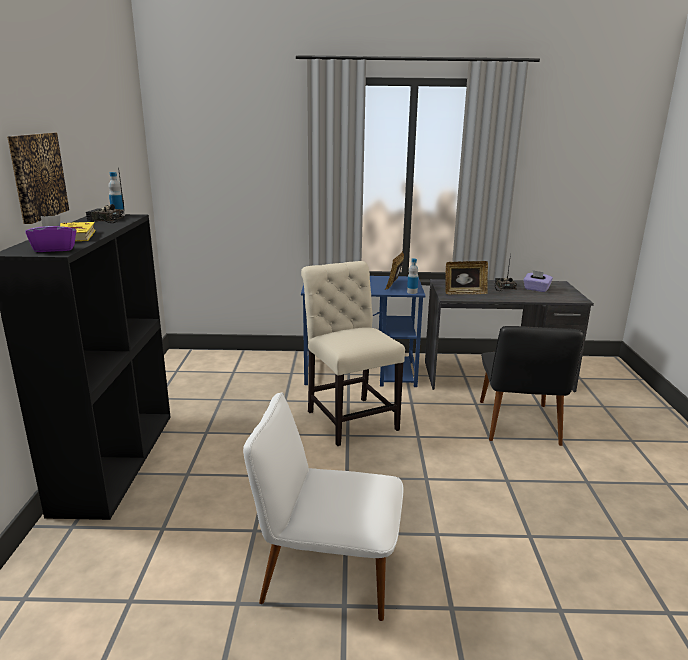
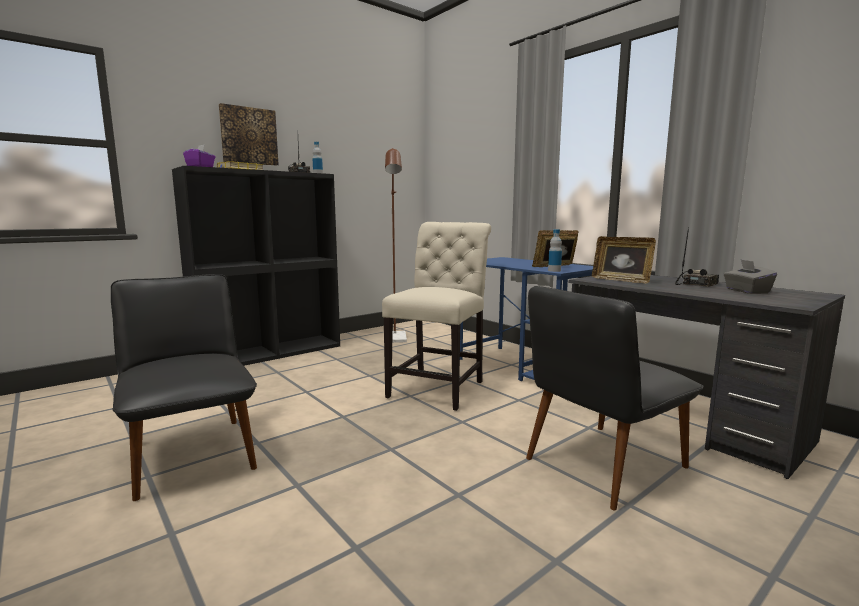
camera: 50 degrees right, 10 degrees down
(205, 386) = (395, 339): none -> brown floor lamp
(329, 572) = (192, 455): white chair -> black chair
(536, 289) = (746, 291): purple tissue box -> grey tissue box

